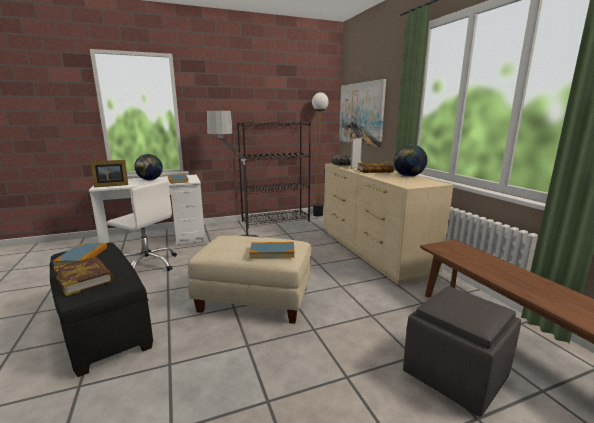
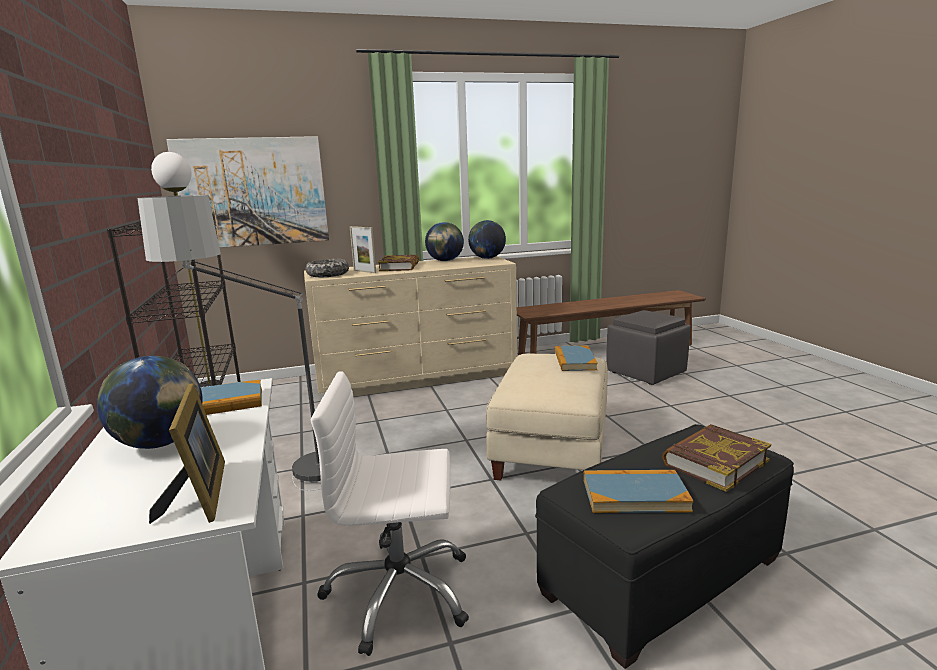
camera: 85 degrees left, 0 degrees up
(148, 264) = (399, 593): white office chair -> white office chair turned 120 degrees counterclockwise
(429, 183) = (487, 258): none -> globe

